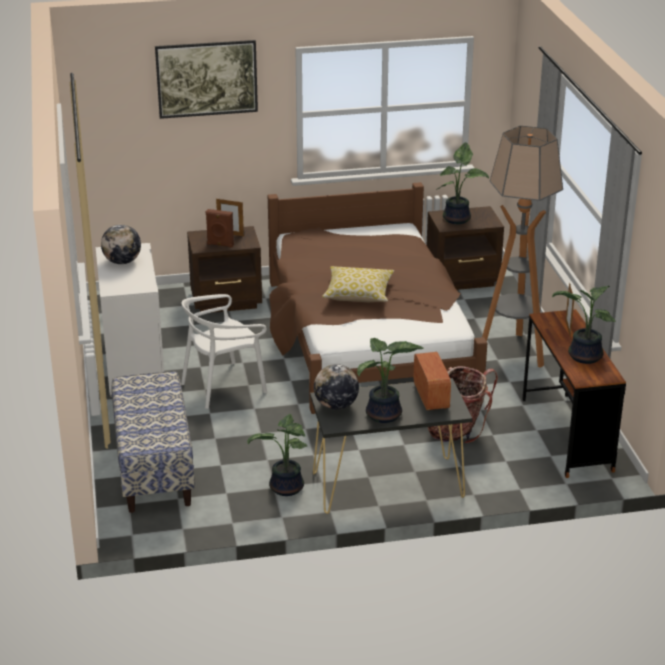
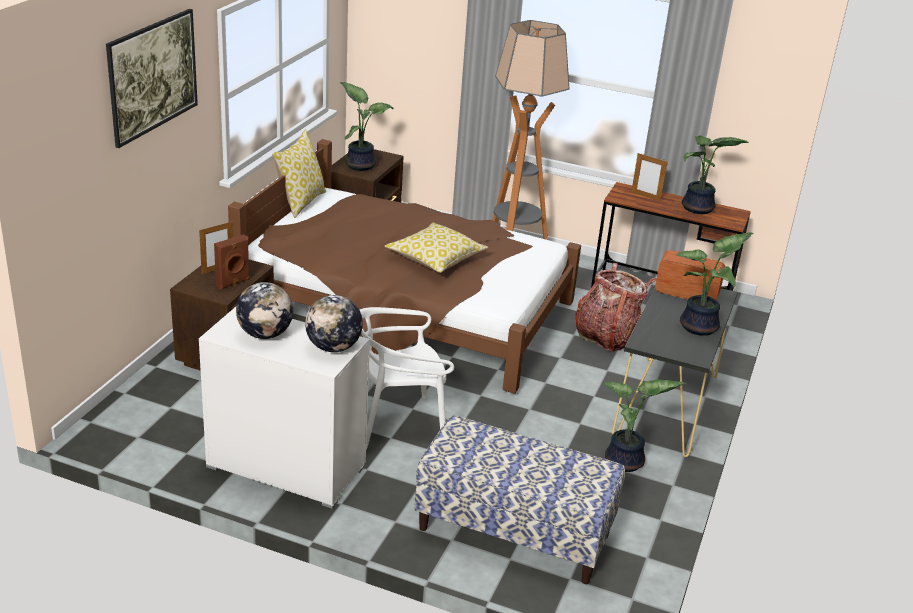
camera: 60 degrees left, 0 degrees up
(223, 386) = (398, 424): white chair -> white chair turned 75 degrees clockwise
(336, 406) = (662, 343): globe -> globe (333, 347)
(371, 224) = (300, 202): none -> pillow

